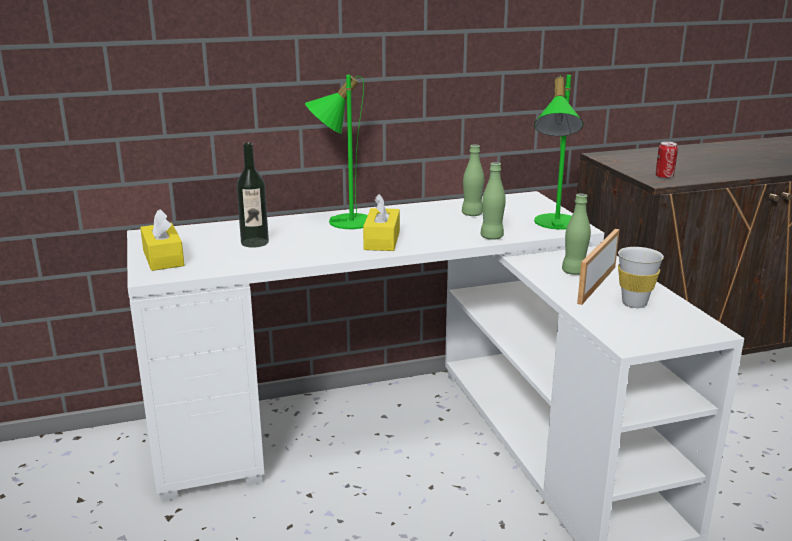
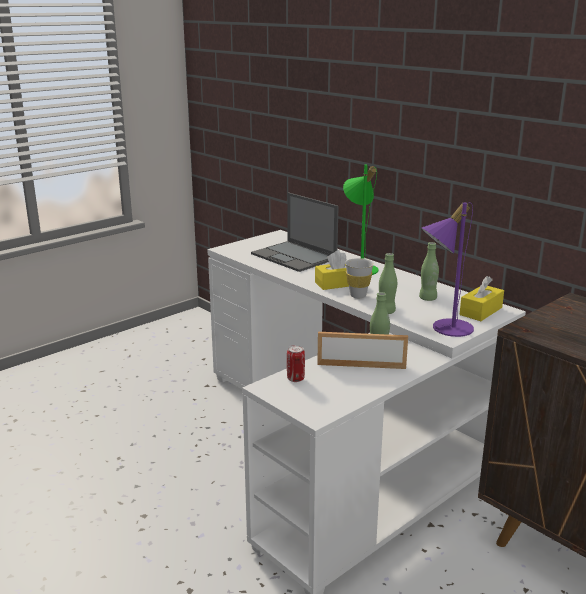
camera: 65 degrees right, 0 degrees up
(163, 258) = (250, 245): yellow tissue box -> yellow tissue box (481, 311)
(254, 242) = (294, 257): bottle -> laptop
(554, 224) = (444, 327): green table lamp -> purple table lamp
(634, 303) = (339, 383): white cup -> white cup (358, 295)
(664, 177) = (542, 329): can -> can (295, 379)

